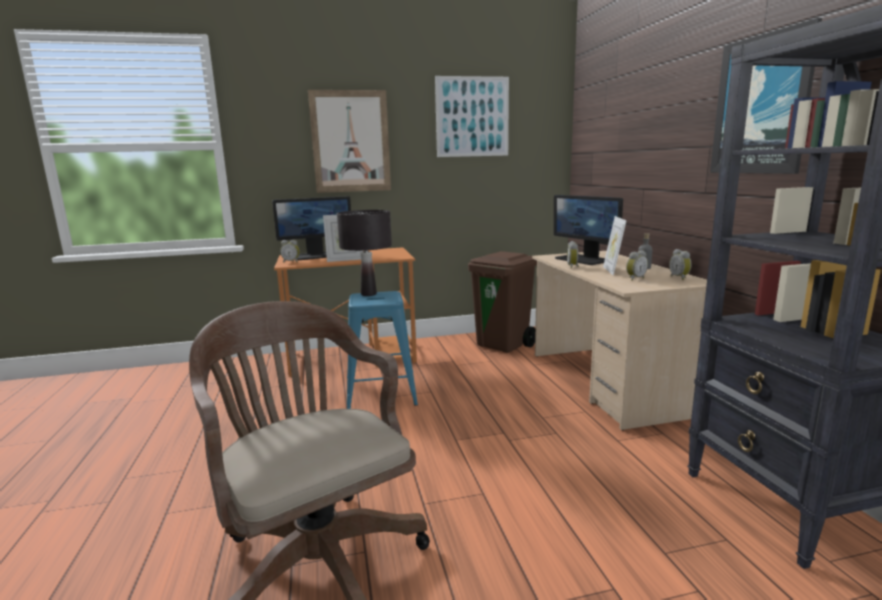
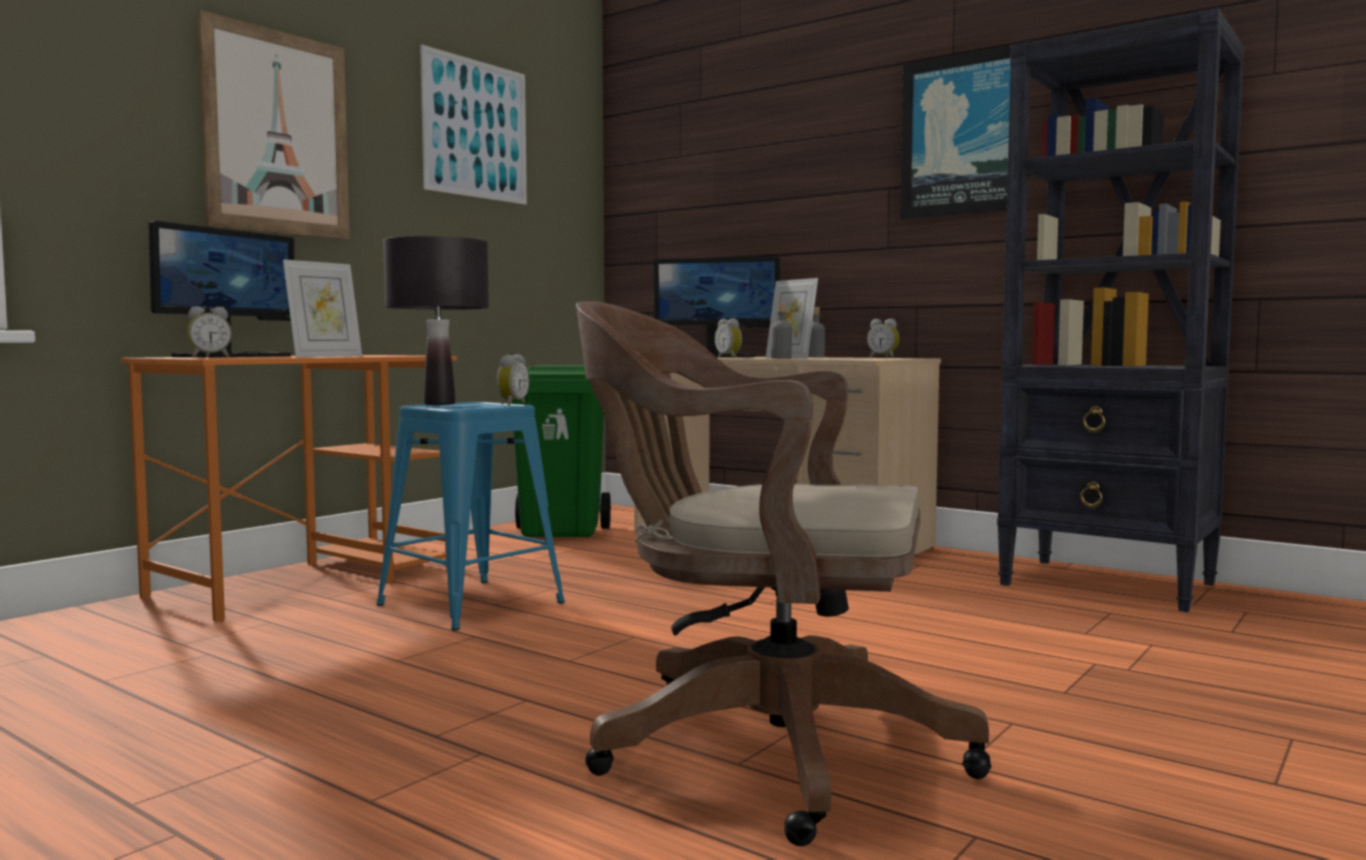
camera: 40 degrees left, 10 degrees down
(503, 345) = (562, 532): brown trash can -> green trash can
(594, 274) = (781, 358): none -> grey bottle
(634, 278) = (841, 358): alarm clock -> alarm clock (511, 404)

